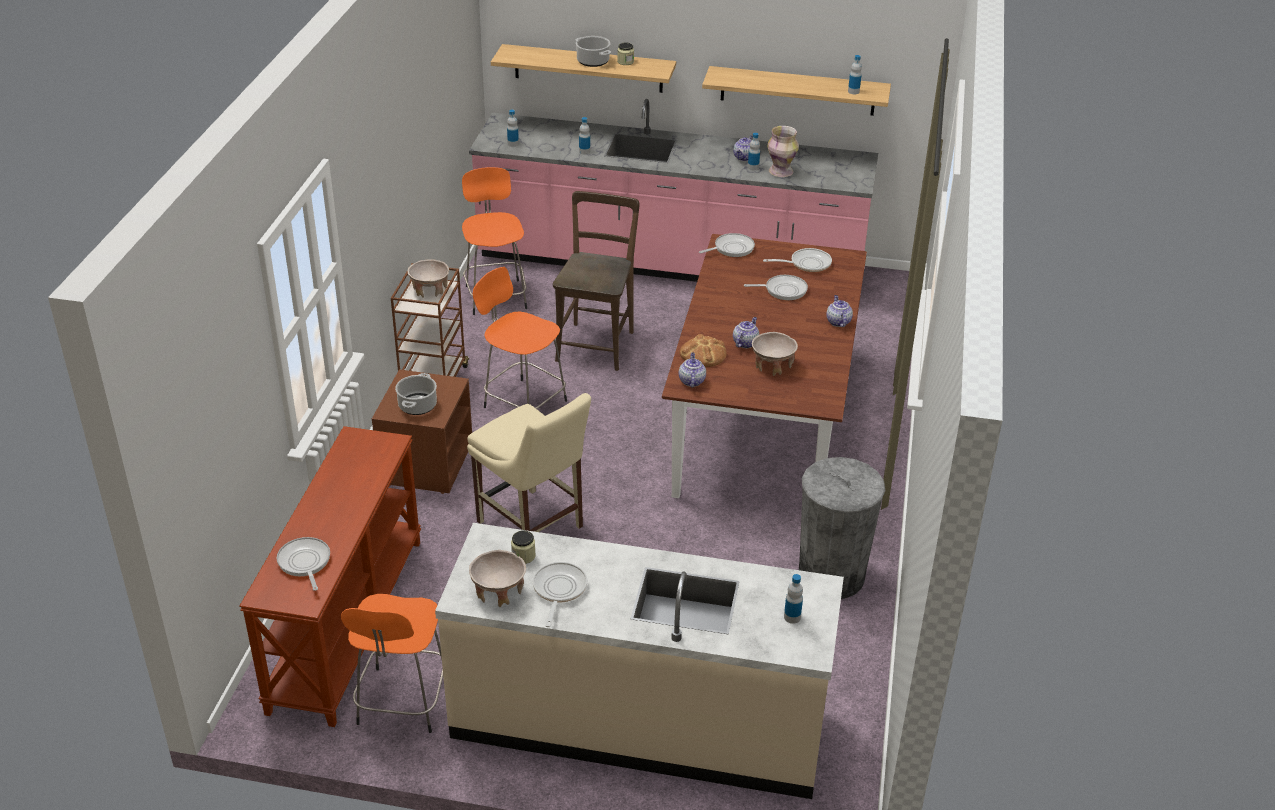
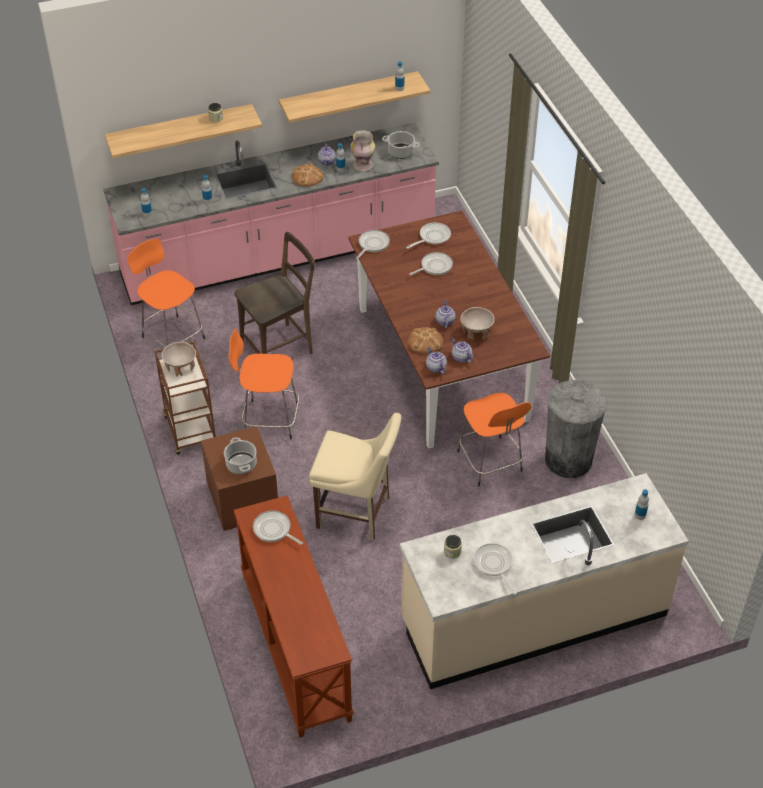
camera: 30 degrees left, 10 degrees up
(304, 563) = (306, 625): frying pan -> frying pan (274, 530)
(402, 703) = (380, 682): orange stool -> orange stool (490, 463)
(498, 592) = (459, 585): beige bowl -> none
(593, 61) = (191, 127): cooking pot -> cooking pot (401, 152)
(597, 343) = (280, 347): brown chair -> brown chair turned 75 degrees clockwise
(709, 163) = (307, 177): none -> bread
(838, 322) = (489, 278): teapot -> teapot (461, 357)

